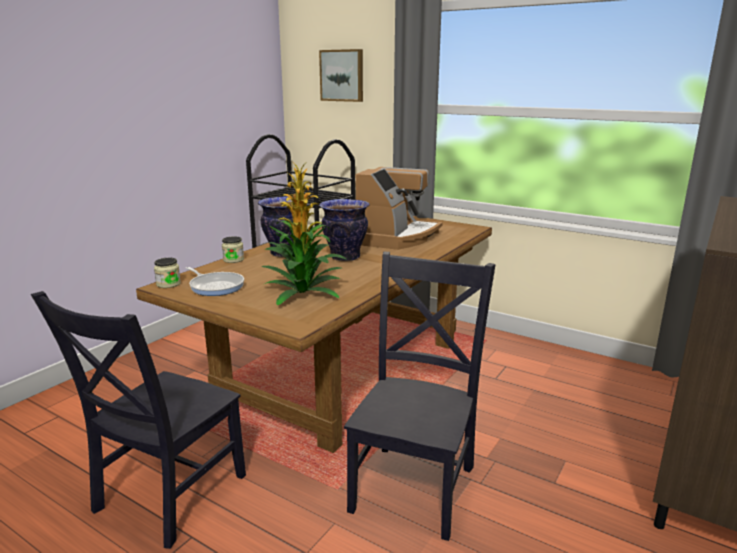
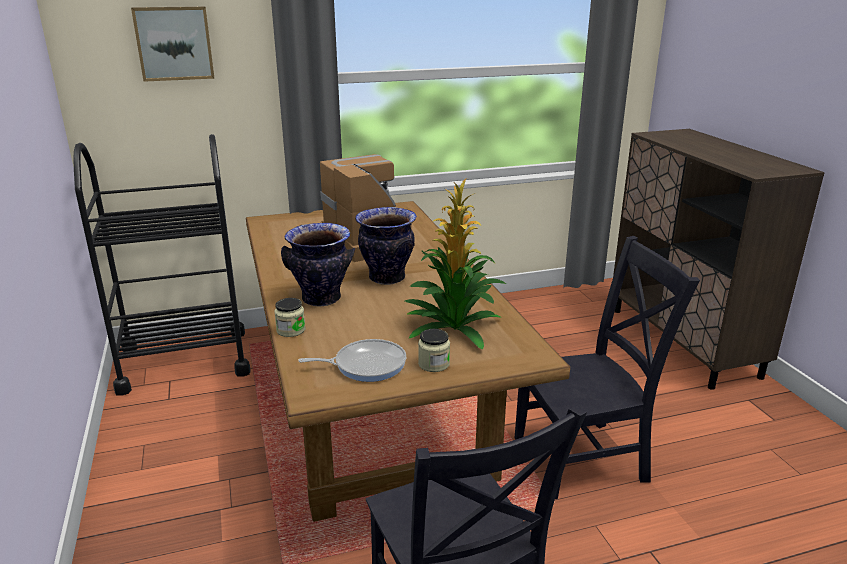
camera: 50 degrees left, 5 degrees up
(168, 284) = (310, 390): jar -> jar (434, 364)
(415, 484) = (585, 458): black chair -> black chair turned 105 degrees clockwise

